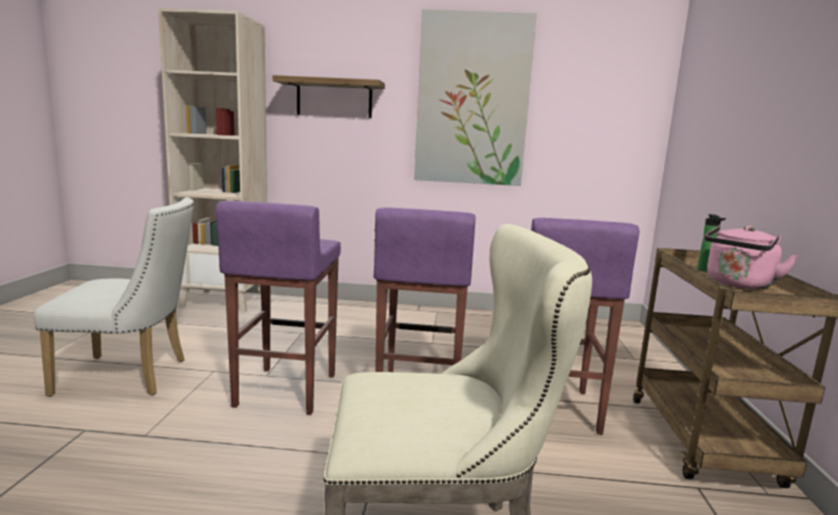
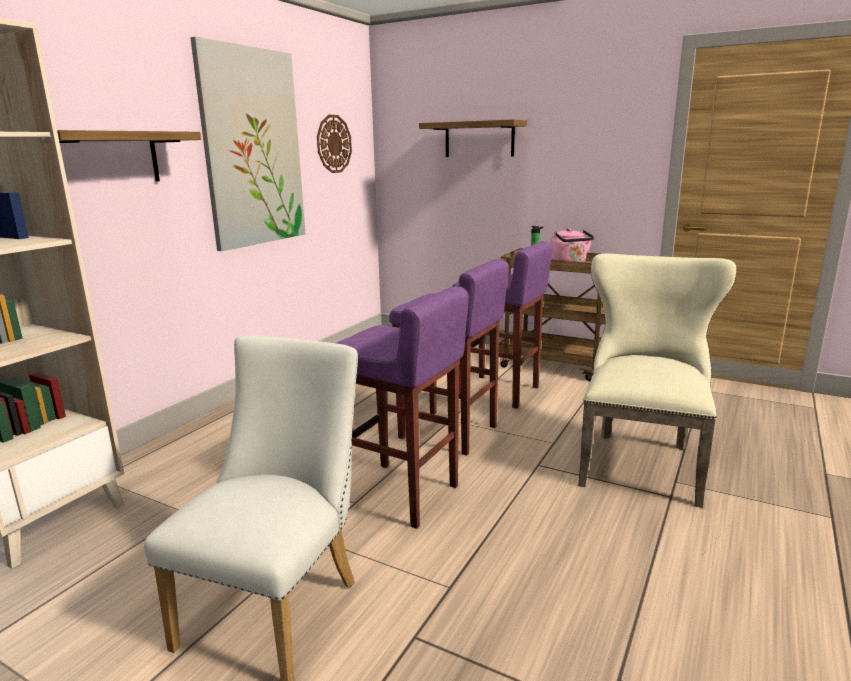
camera: 65 degrees left, 5 degrees up
(592, 102) = (333, 144): none -> wall clock
(740, 93) = (479, 139): none -> shelf

